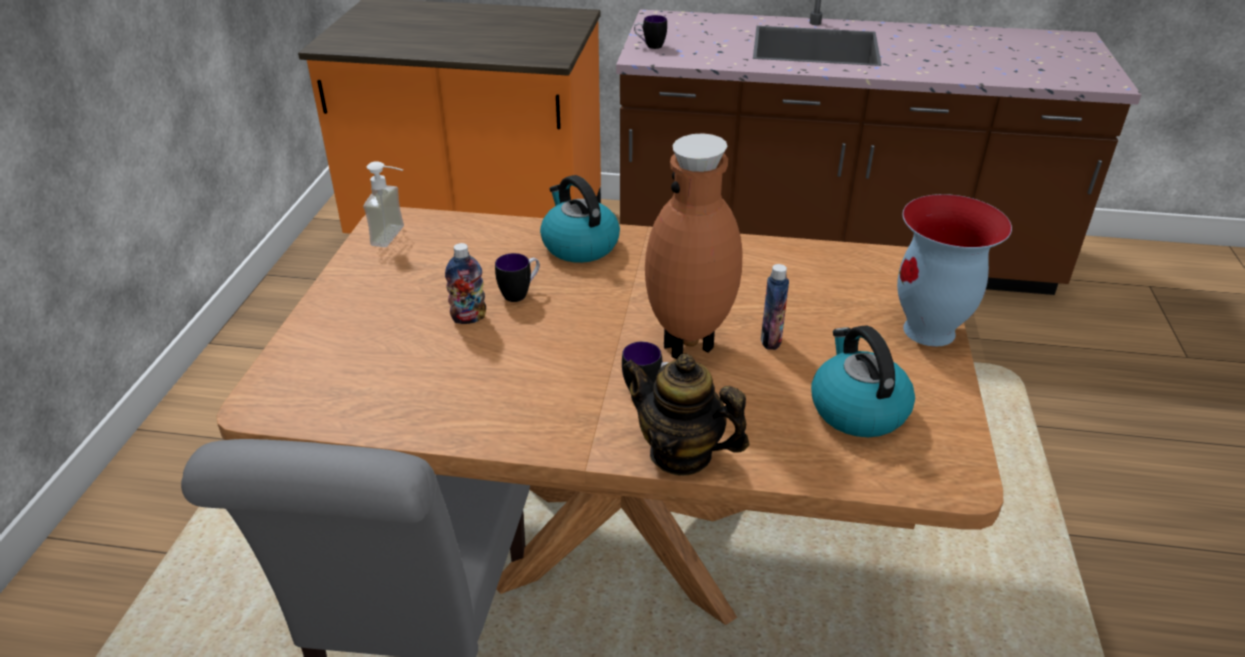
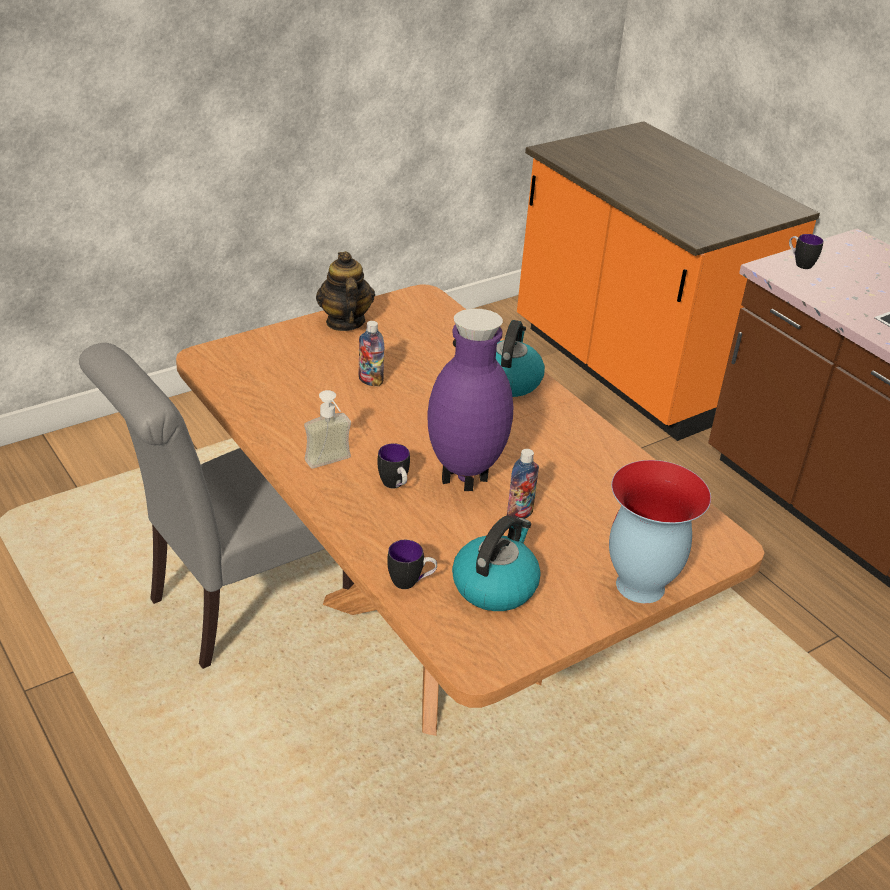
camera: 45 degrees right, 0 degrees up
(396, 237) = (410, 309): soap dispenser -> soap dispenser (331, 464)
(520, 293) = (421, 386): mug -> mug (411, 582)
(681, 454) = (352, 528): teapot -> teapot (344, 322)
(690, 346) = (464, 481): brown vase -> purple vase

